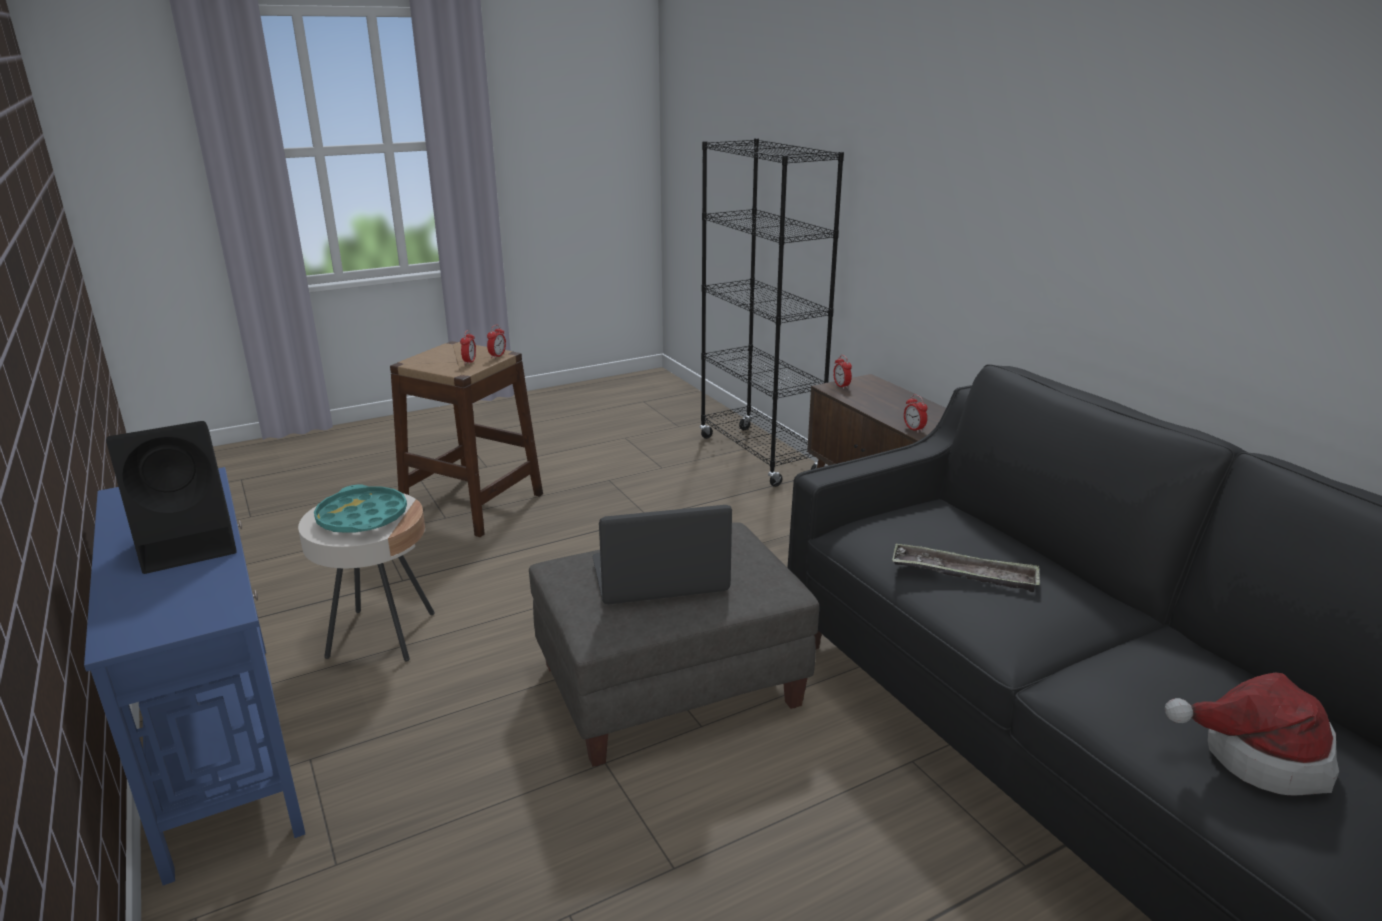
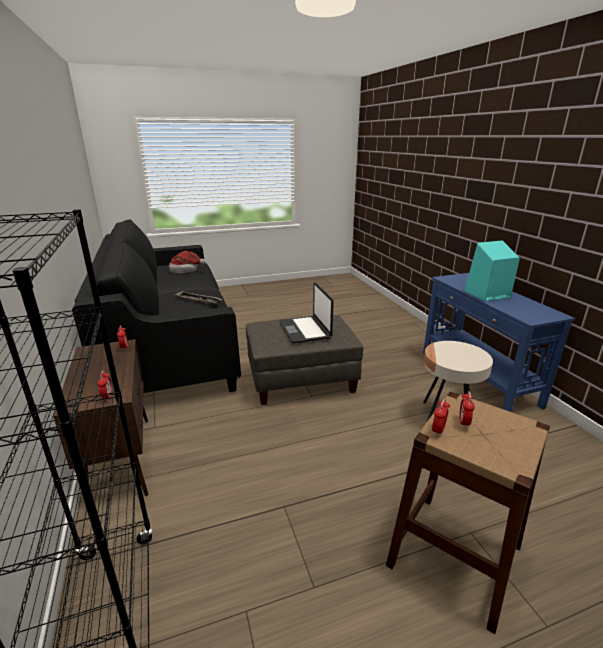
camera: 170 degrees left, 0 degrees up
(192, 544) = (486, 294): black speaker -> turquoise speaker
(362, 517) = (456, 353): turquoise tray -> none
(660, 577) = (305, 330): laptop -> laptop turned 75 degrees clockwise

